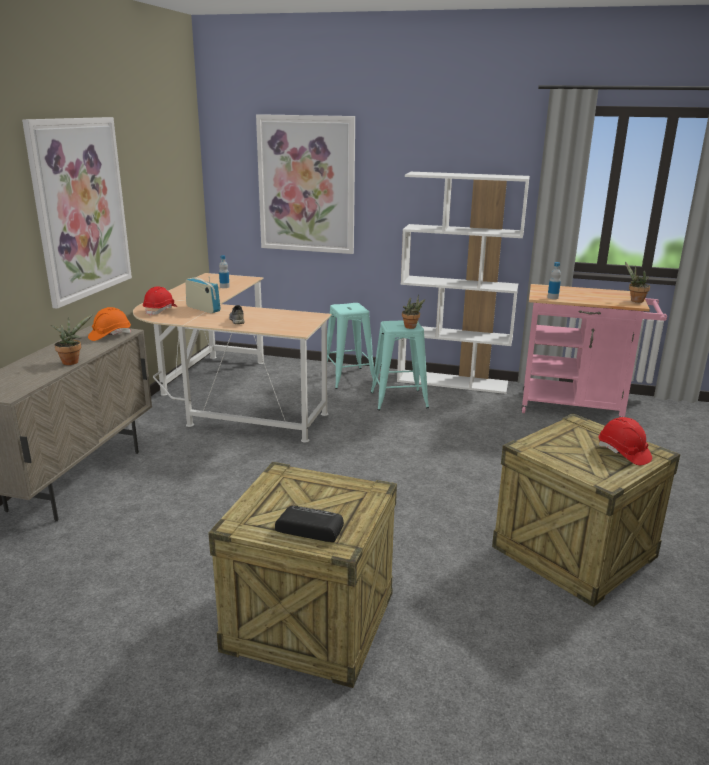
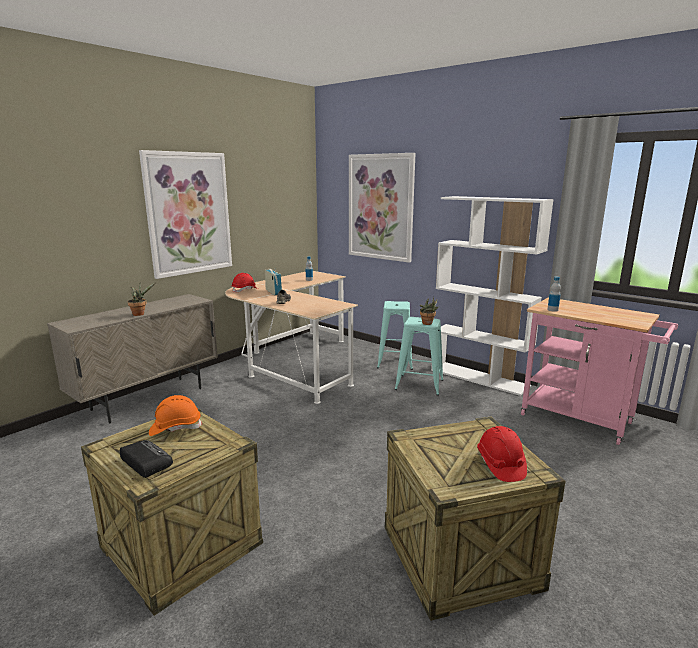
camera: 25 degrees right, 5 degrees down
(110, 335) = (187, 301): orange hard hat -> orange hard hat (175, 428)
(635, 300) = (640, 321): potted plant -> none

